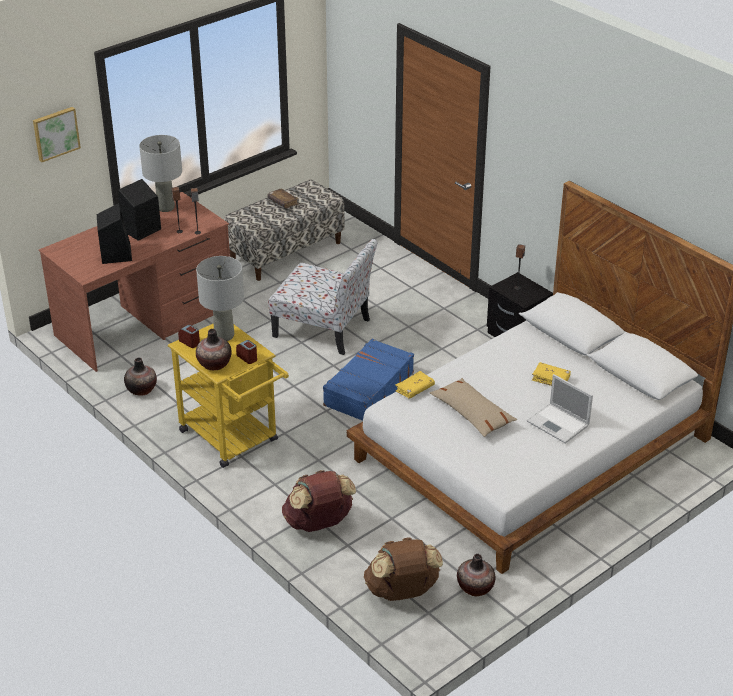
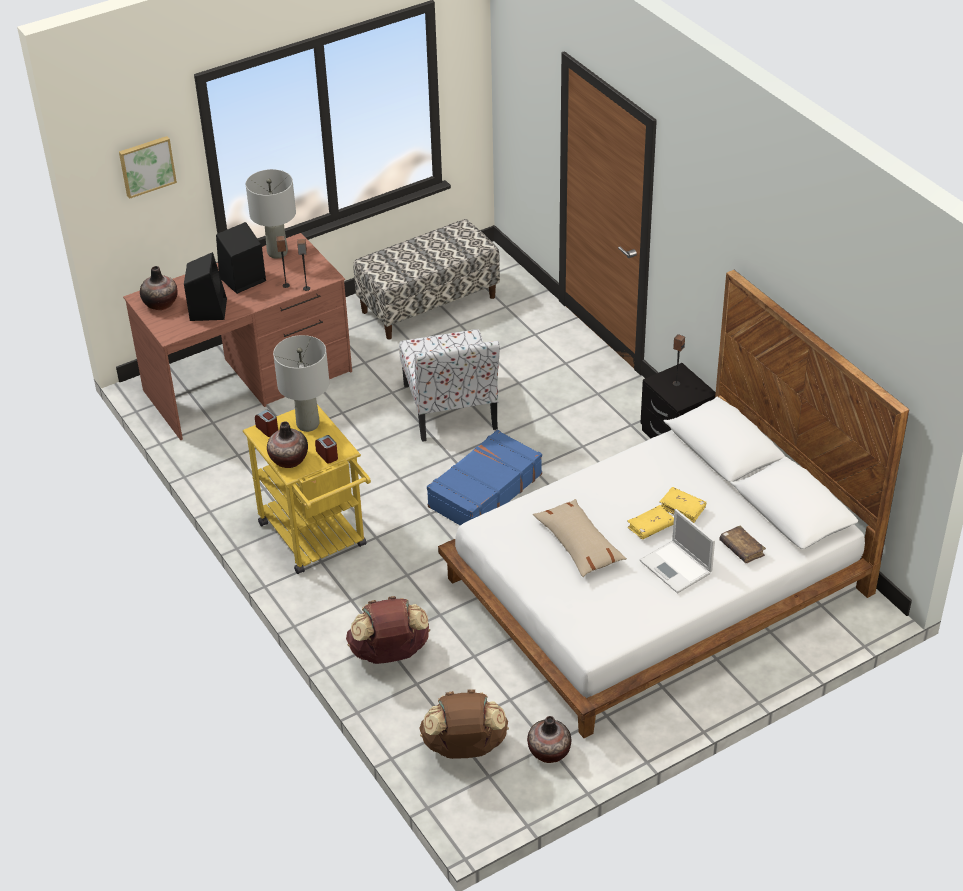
camera: 10 degrees right, 5 degrees up
(141, 389) = (227, 467): vase -> vase (161, 303)
(283, 202) = (426, 247): brown book -> brown book (741, 549)
(324, 329) = (451, 408): chair -> chair turned 45 degrees clockwise
(414, 389) = (519, 507): yellow book -> yellow book (650, 527)

